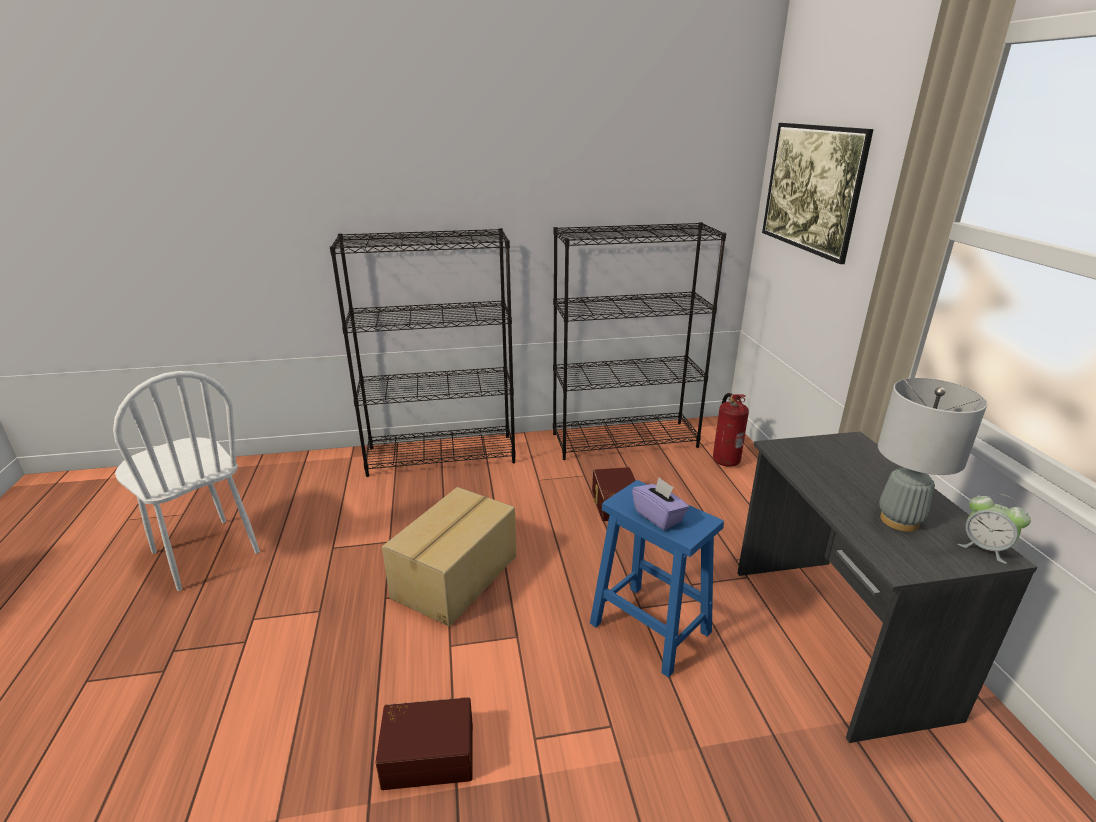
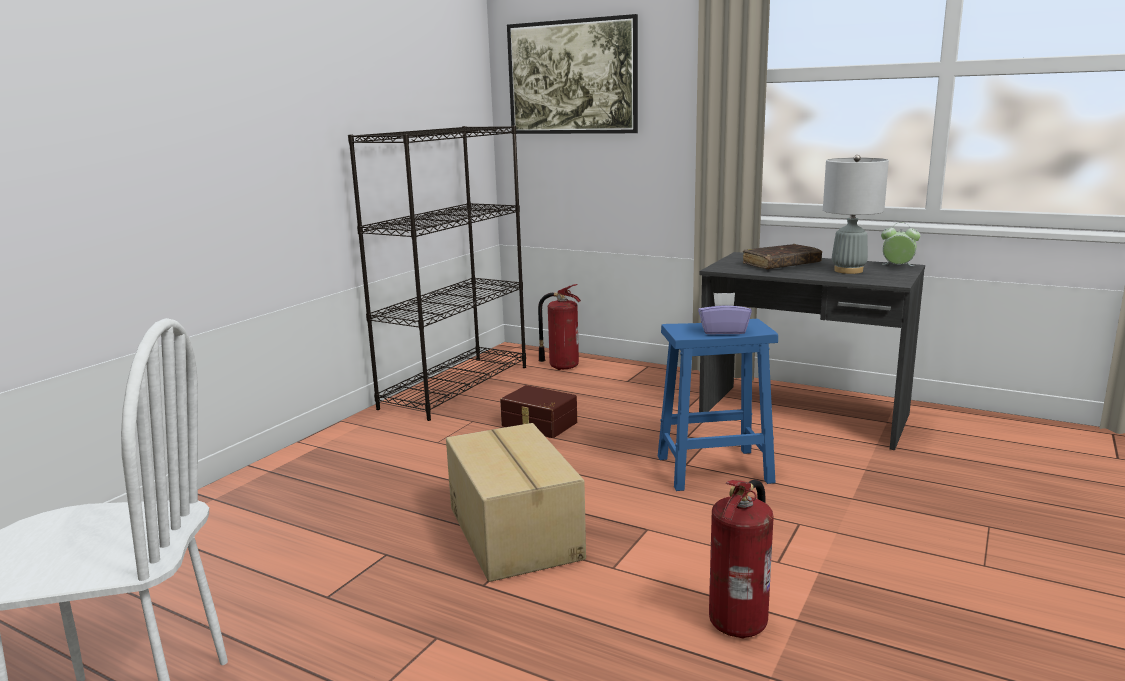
camera: 50 degrees left, 10 degrees down
(428, 752) = (740, 622): brown storage box -> fire extinguisher
(442, 455) = (283, 474): black bookcase -> none
(852, 473) = (781, 264): none -> brown book
(984, 548) = (897, 266): alarm clock -> alarm clock turned 150 degrees counterclockwise

